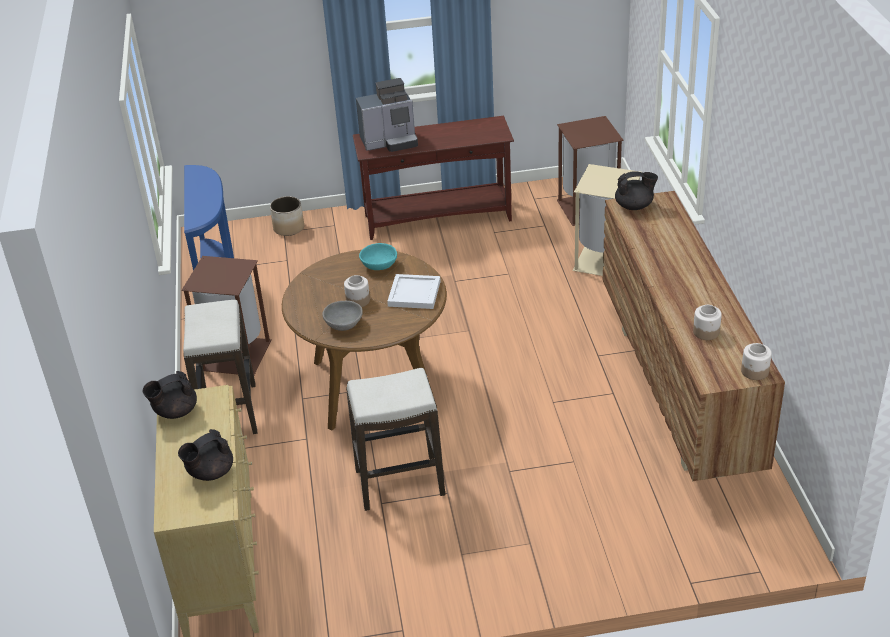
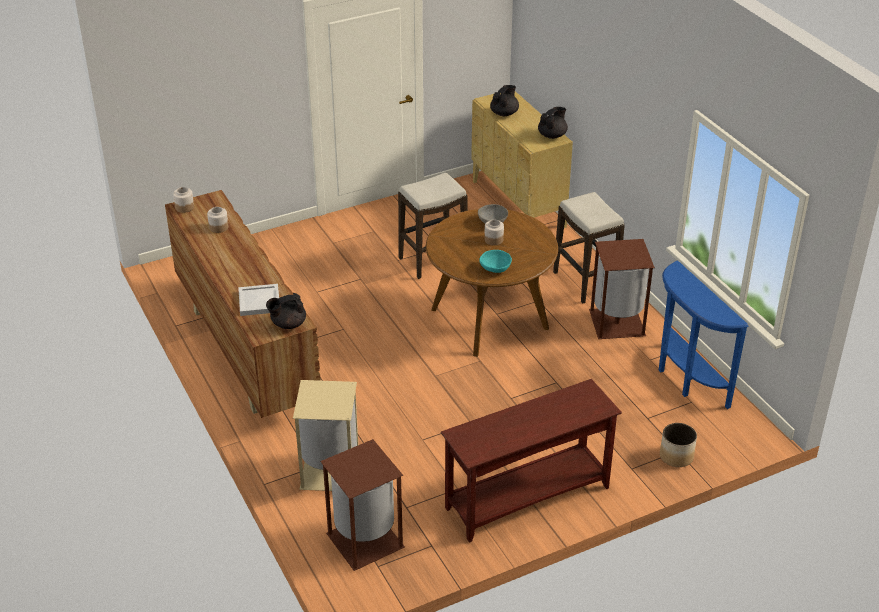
camera: 160 degrees right, 0 degrees up
(390, 142) = (573, 407): coffee machine -> none
(415, 293) = (452, 251): white tray -> white tray (258, 302)

